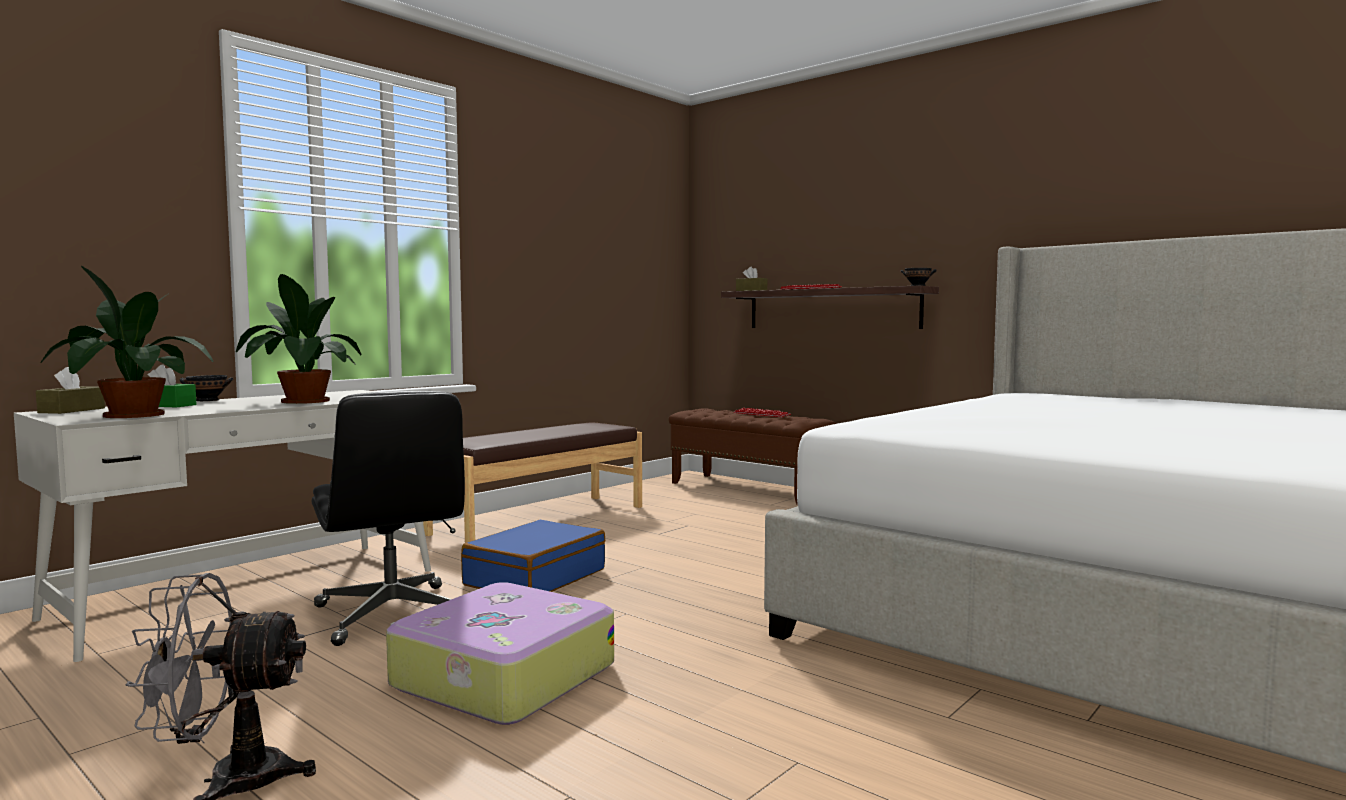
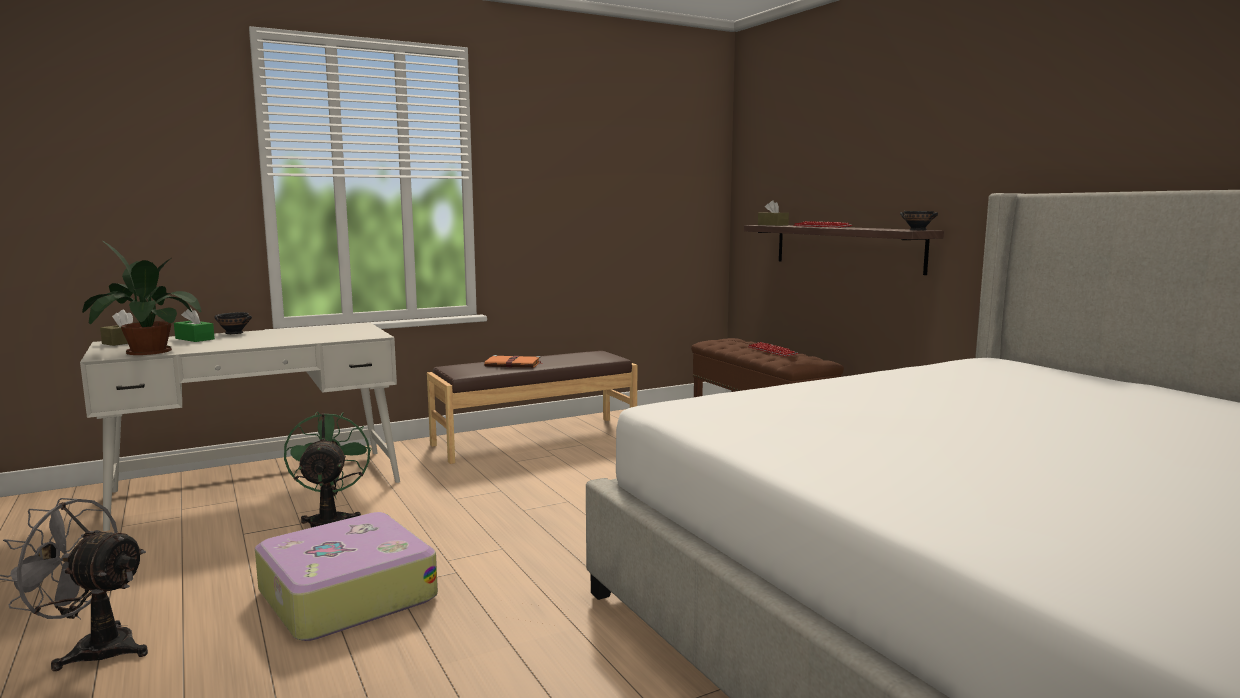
camera: 20 degrees right, 5 degrees up
(301, 401) = (290, 339): potted plant -> none
(392, 615) = (330, 522): black office chair -> green fan
(520, 435) = (514, 364): none -> orange book
(535, 577) = (469, 500): blue suitcase -> none

